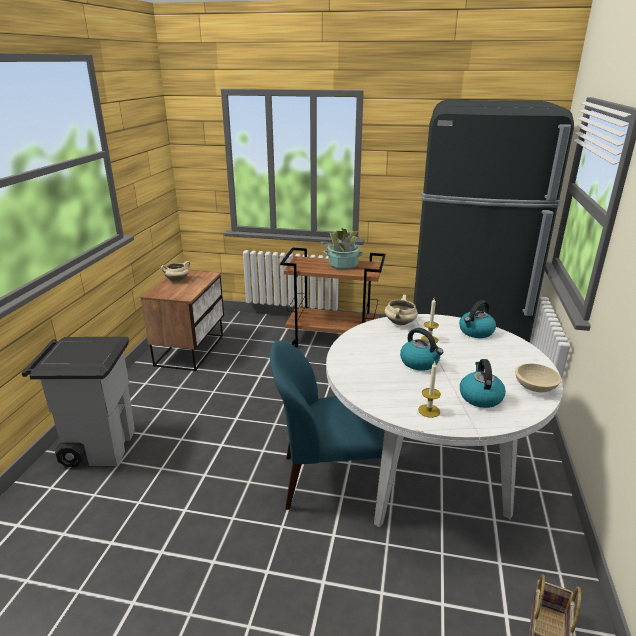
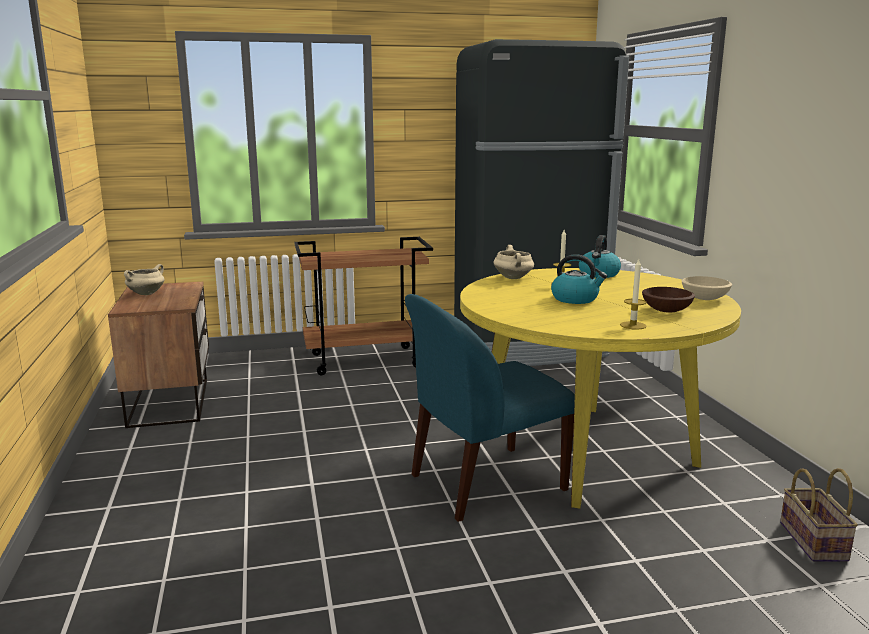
camera: 25 degrees left, 10 degrees down
(100, 446) = (120, 527): grey trash can -> none
(343, 265) = (373, 253): potted plant -> none
(426, 472) = (585, 451): white dining table -> yellow dining table
(480, 397) = (666, 310): kettle -> brown bowl

